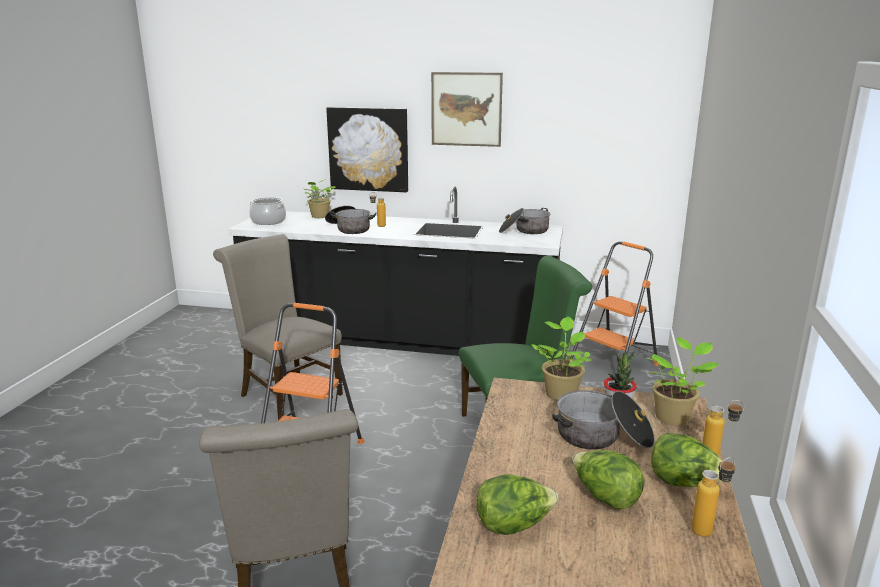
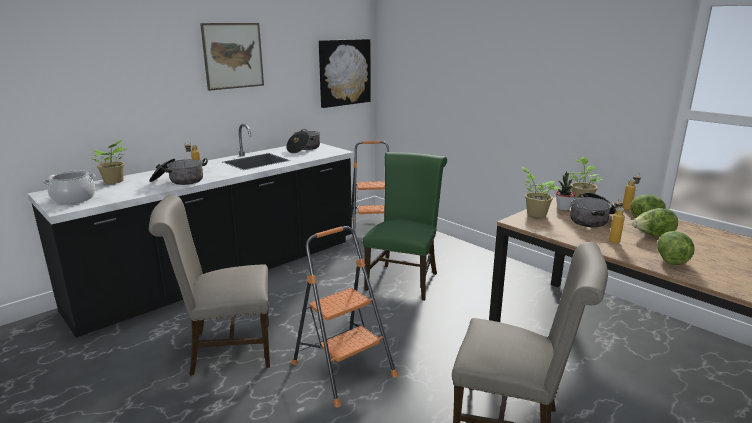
camera: 55 degrees left, 0 degrees up
(368, 149) = (146, 103): picture -> picture (344, 72)
(708, 529) = (687, 227): bottle -> bottle (613, 240)

